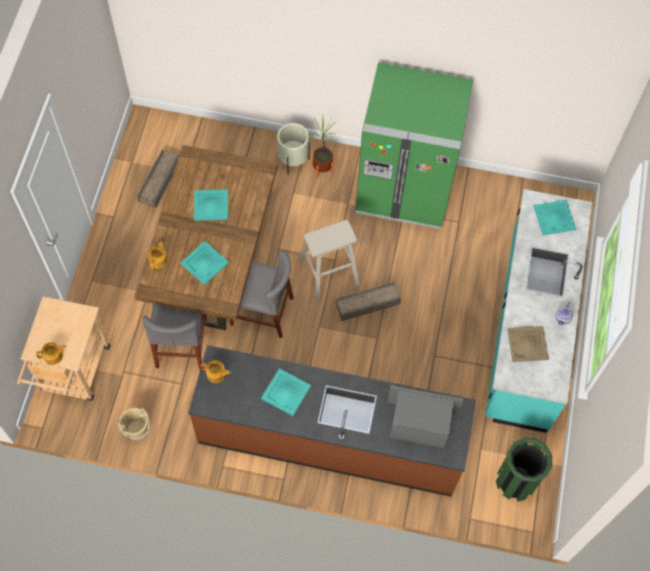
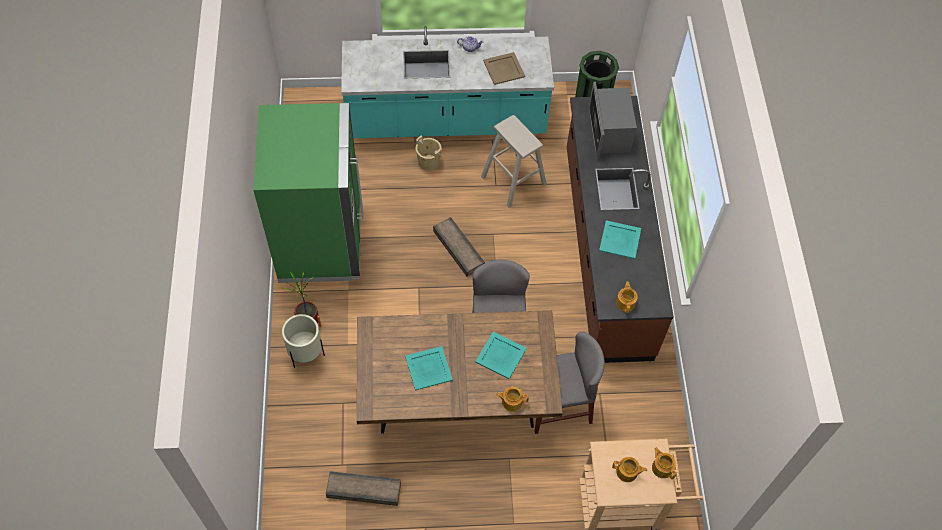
camera: 105 degrees left, 5 degrees down
(60, 327) = (627, 472): none -> teapot
(137, 429) = (662, 421): beige bucket -> beige bucket (428, 162)
(329, 272) = (434, 289): beige stool -> beige stool (513, 180)
(555, 218) = (367, 65): turquoise tray -> none

